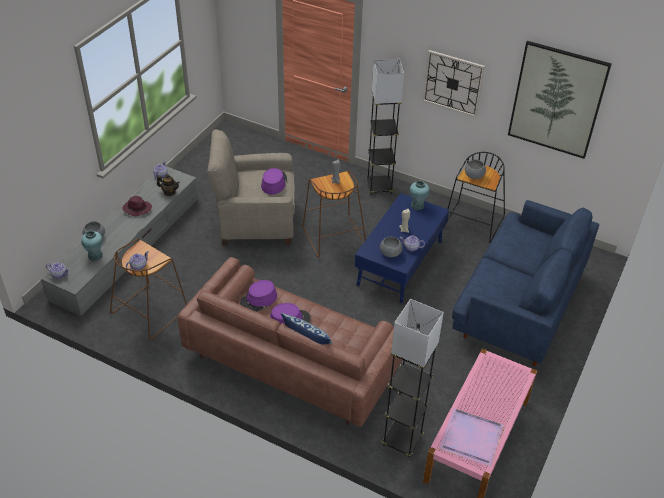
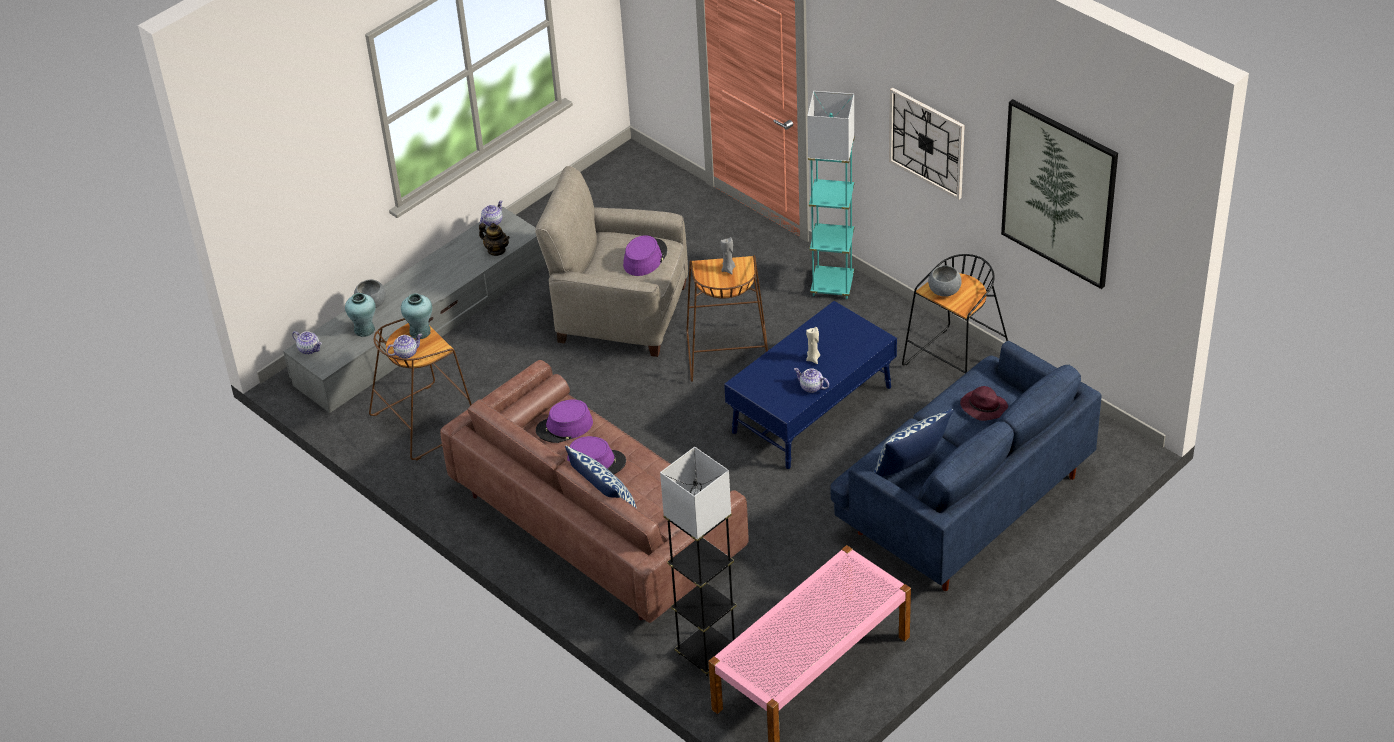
camera: 20 degrees right, 0 degrees up
(137, 209) = (442, 269): purple hat -> purple hat (983, 407)
(379, 187) = (832, 285): grey floor lamp -> turquoise floor lamp
(390, 253) = (776, 390): grey bowl -> none
(417, 205) = (850, 324): turquoise vase -> turquoise vase (420, 331)
(470, 438) = (771, 656): purple tray -> none
(501, 291) = (910, 470): none -> pillow

